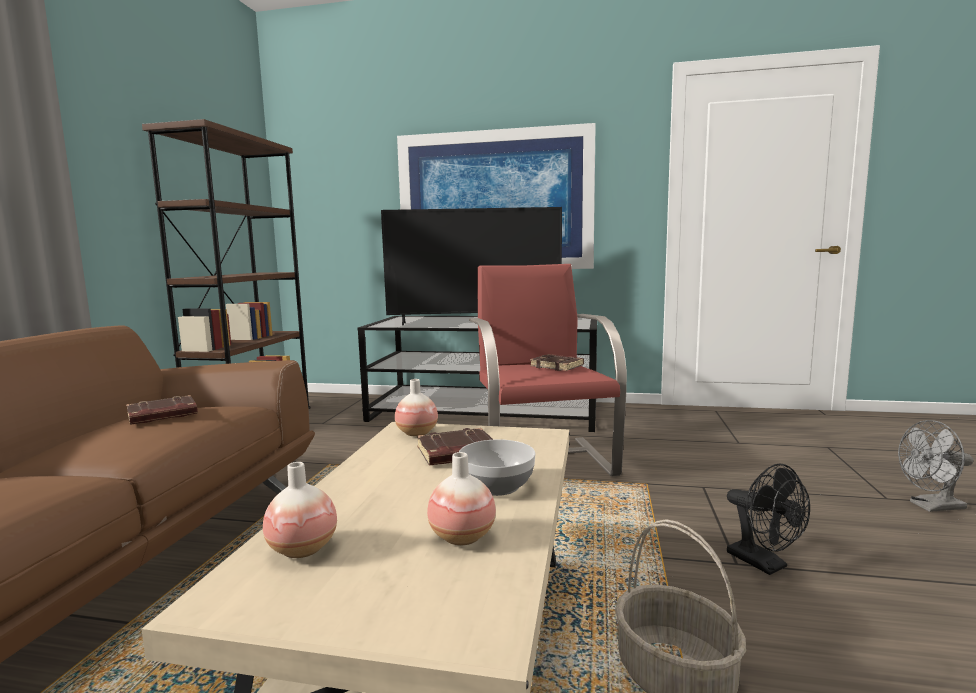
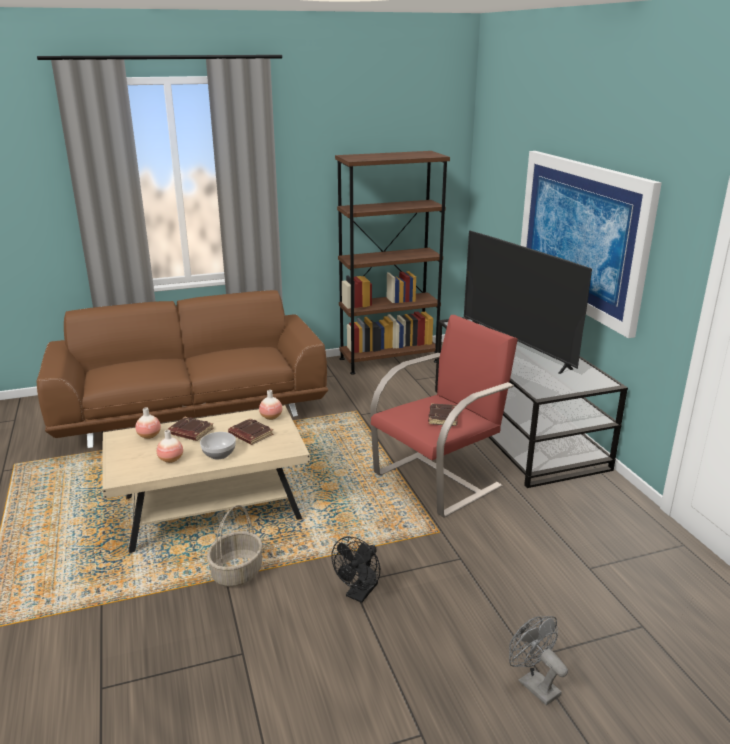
camera: 60 degrees right, 15 degrees up
(162, 416) = (240, 355): brown book -> brown book (190, 432)

